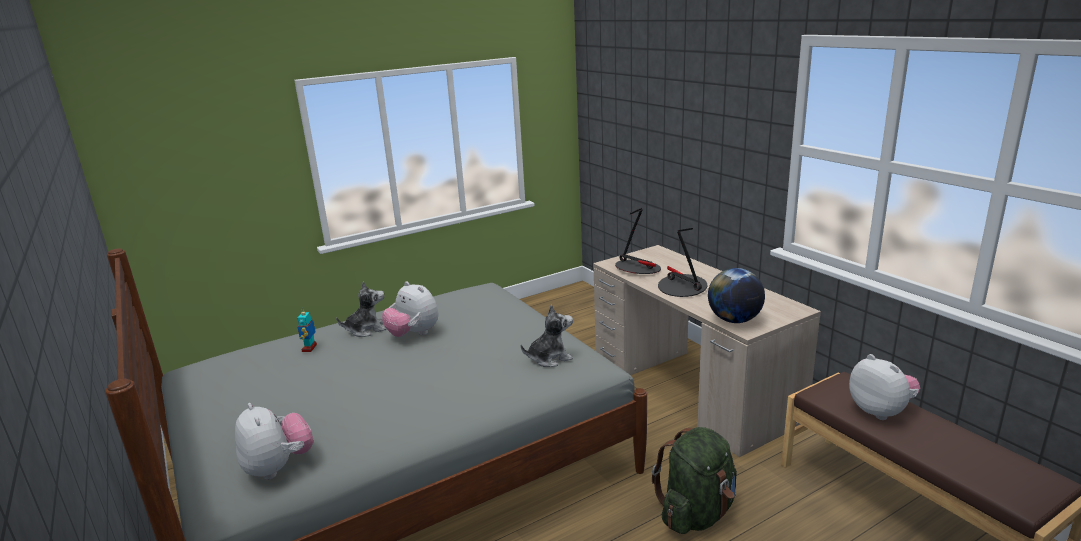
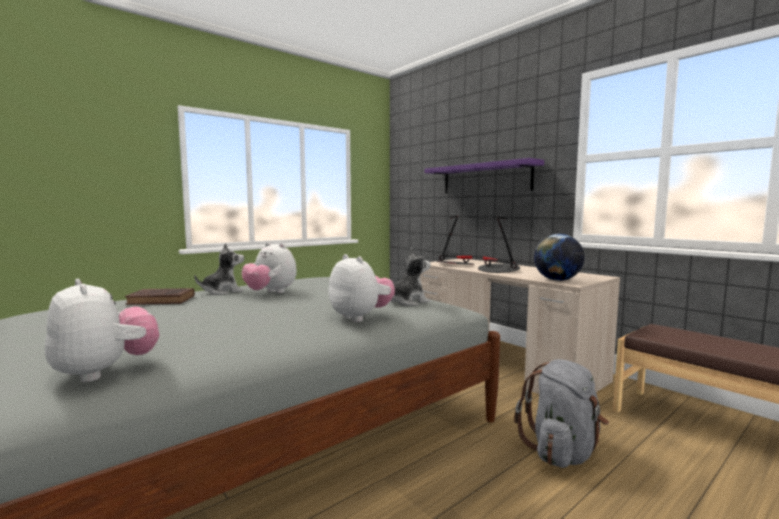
camera: 10 degrees left, 15 degrees down
(310, 348) = (163, 300): toy robot -> brown book
(689, 144) = (485, 178): none -> purple shelf
(696, 513) = (562, 451): green backpack -> grey backpack
(880, 411) = (708, 342): plush toy -> plush toy (361, 317)

